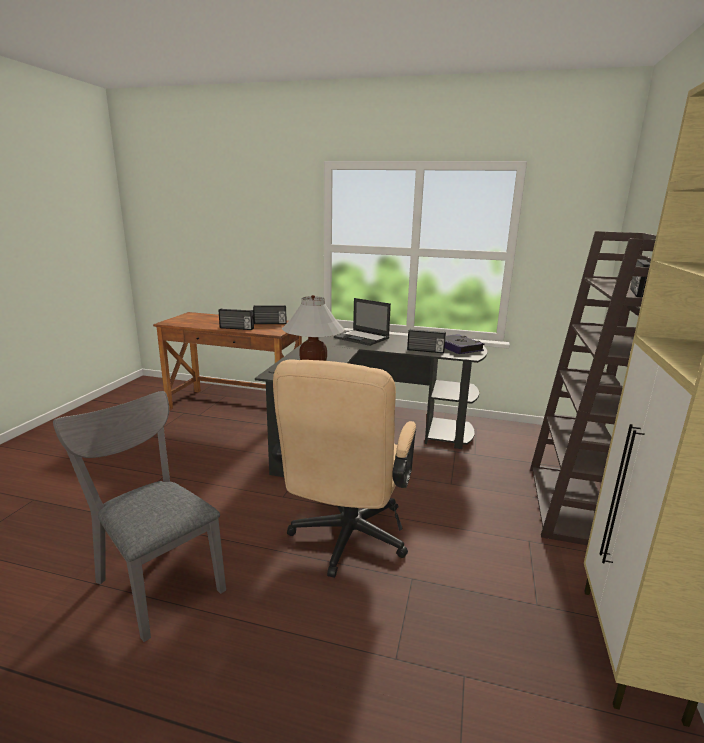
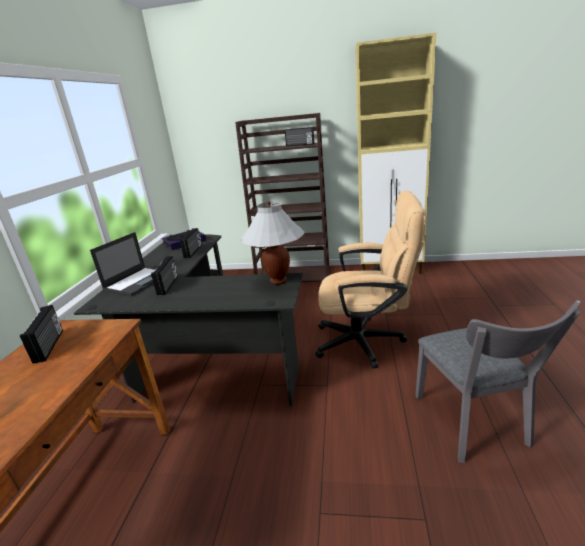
camera: 95 degrees left, 5 degrees up
(156, 580) = (473, 425): grey chair -> grey chair turned 45 degrees counterclockwise
(236, 328) = (71, 370): radio -> radio (168, 285)

